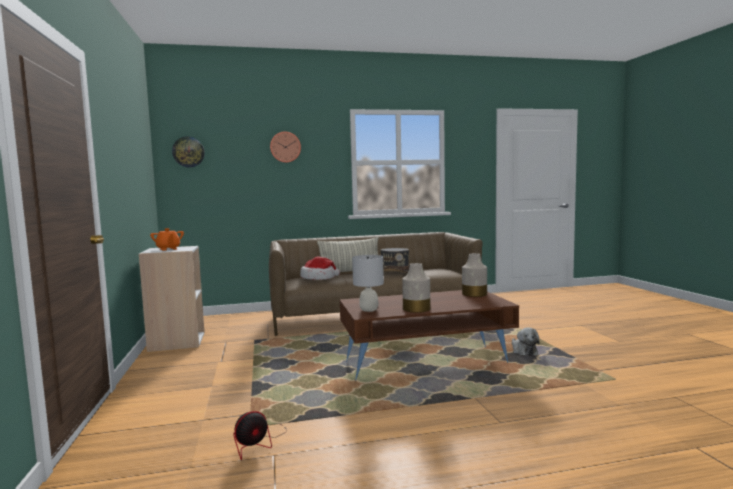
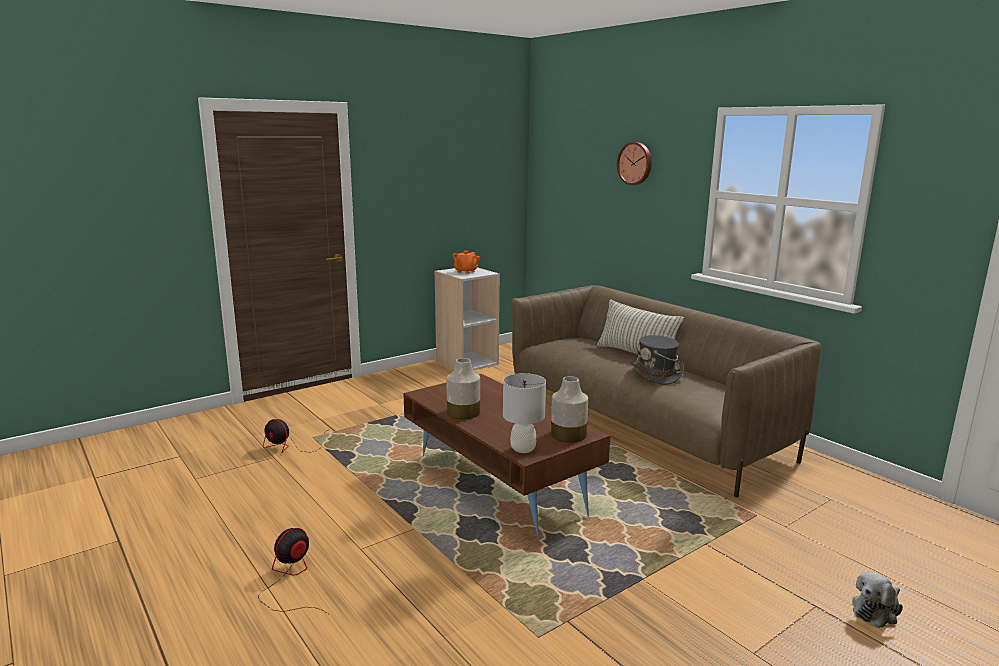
camera: 65 degrees right, 10 degrees up
(188, 152) = (551, 163): wall clock -> none
(319, 278) = (573, 346): hat -> none
(369, 310) = (442, 393): grey table lamp -> grey table lamp (524, 450)
(523, 351) = (601, 550): plush toy -> plush toy (876, 610)
(544, 458) = (291, 579): none -> fan

